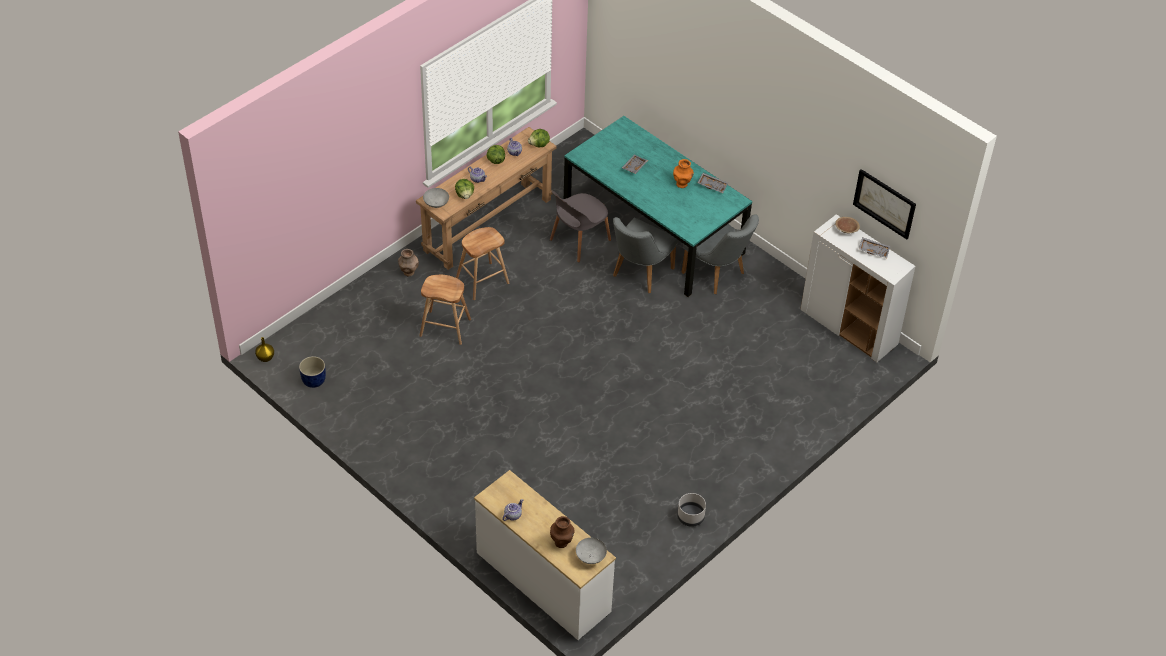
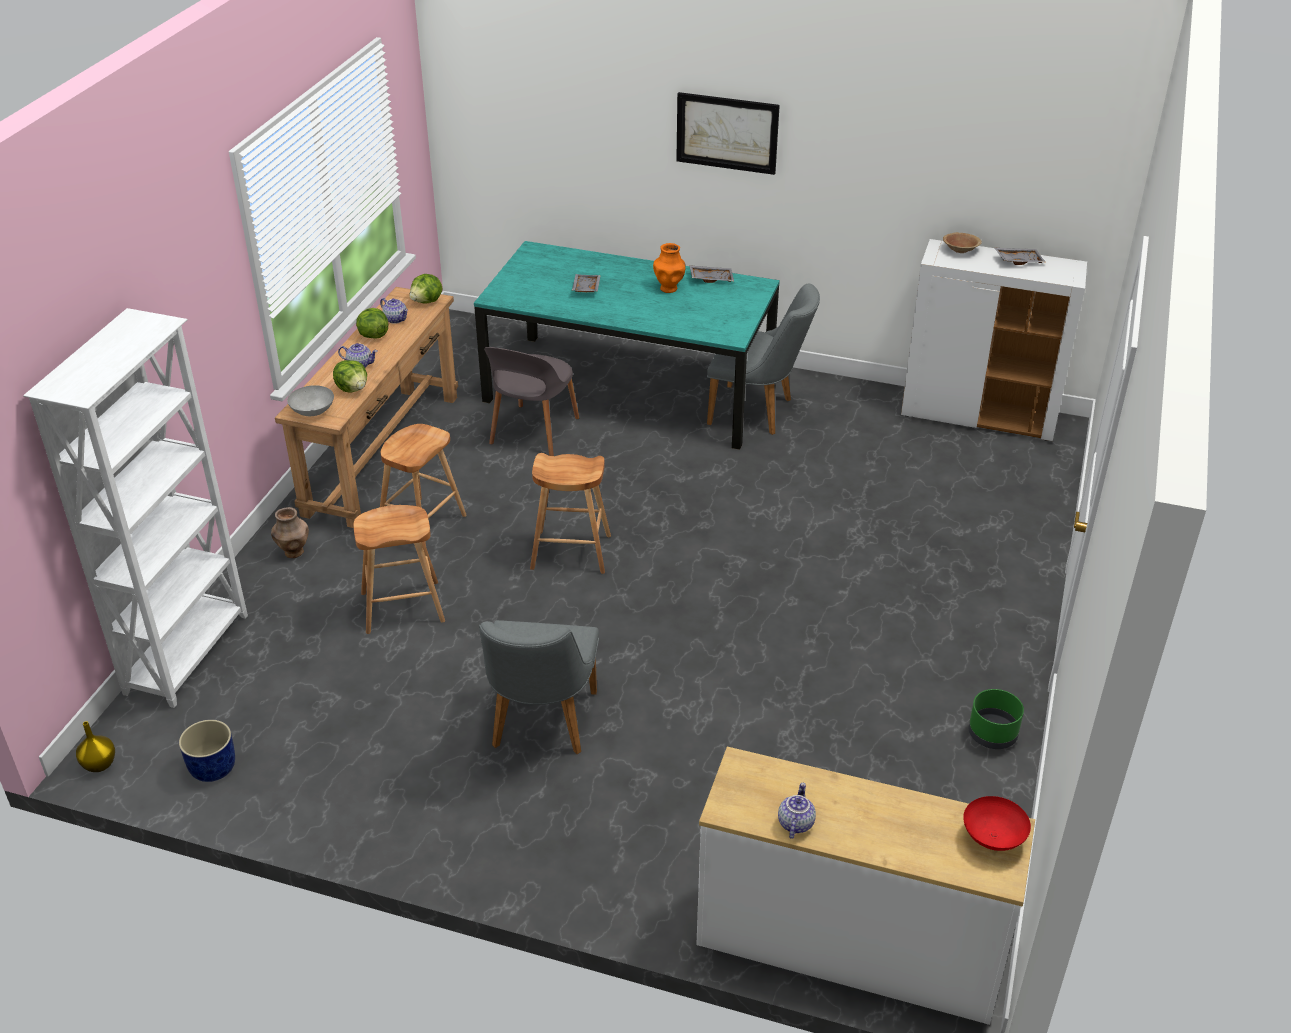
camera: 25 degrees left, 10 degrees down
(330, 313) = (189, 653): none -> white bookcase
(550, 328) = (571, 552): none -> brown stool
(561, 542) = (921, 834): brown vase -> none
(590, 557) = (993, 838): grey bowl -> red bowl
(639, 275) = (650, 445): grey chair -> grey chair (540, 727)
(691, 517) = (993, 734): grey planter -> green planter
(884, 203) = (1019, 179): picture -> picture (727, 132)

